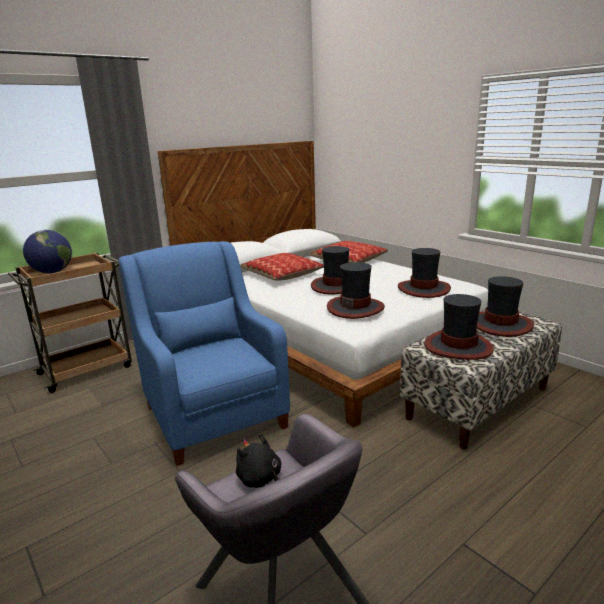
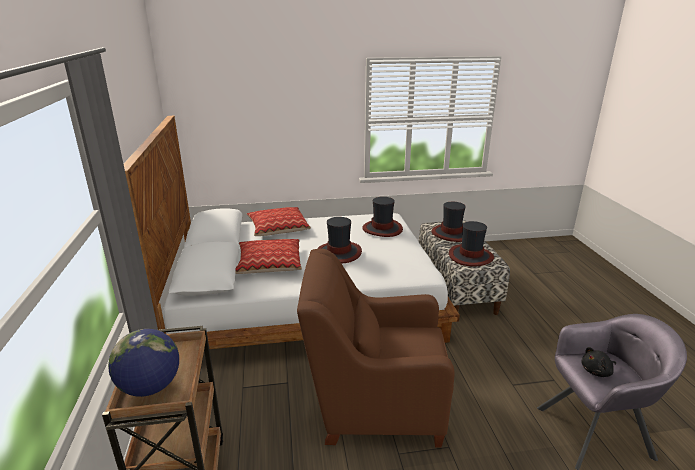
camera: 60 degrees left, 5 degrees up
(212, 412) = (374, 403): blue armchair -> brown armchair
(355, 308) = (394, 261): hat -> none

